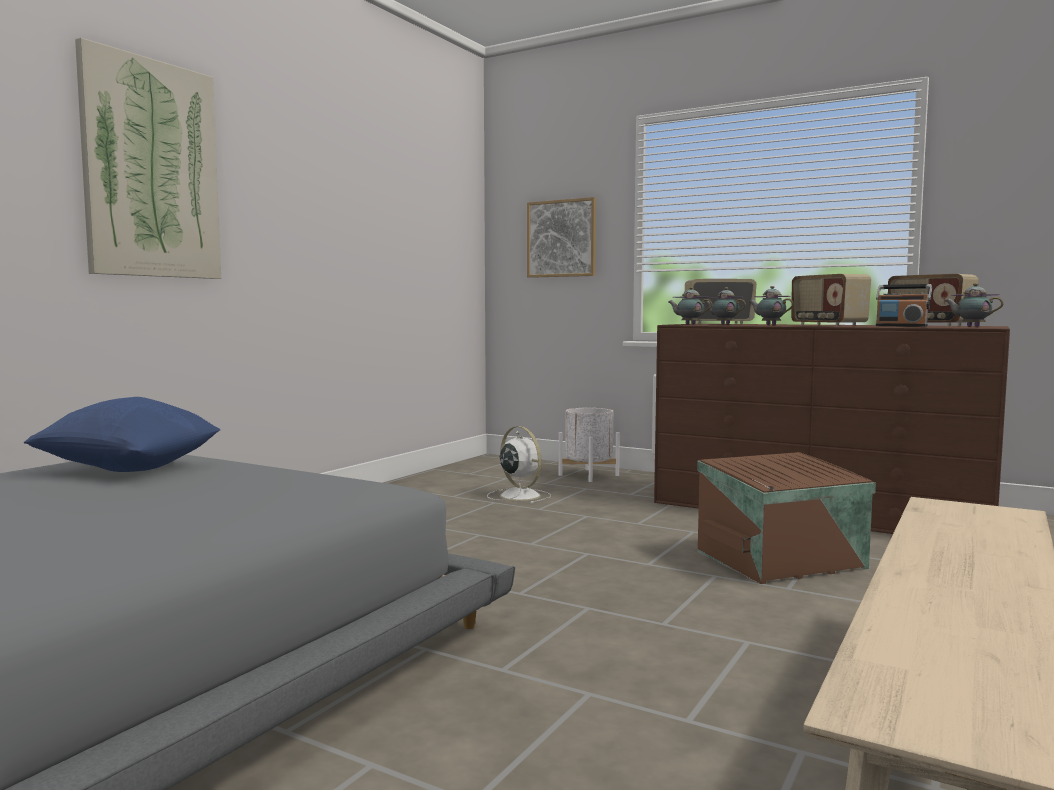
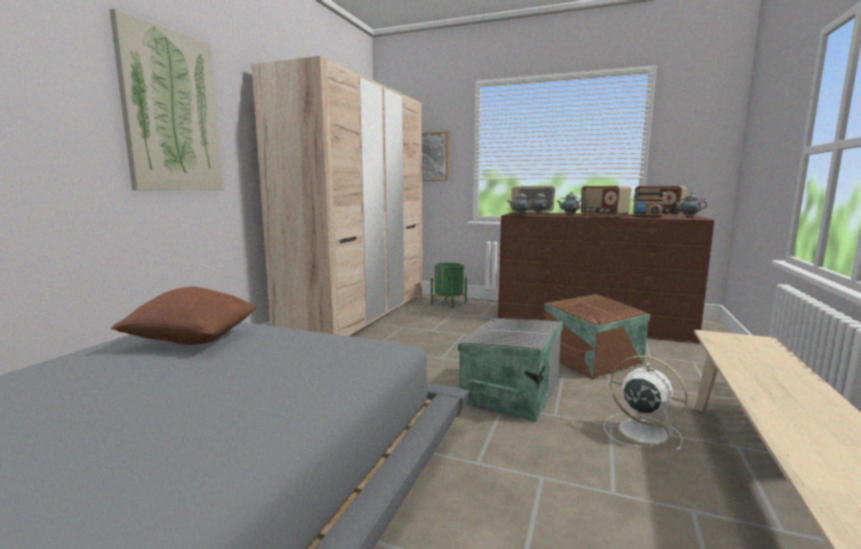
camera: 10 degrees left, 5 degrees up
(129, 469) = (192, 340): blue pillow -> brown pillow
(437, 485) = (360, 316): none -> beige wardrobe
(518, 495) = (414, 321): white fan -> white fan (640, 431)
(588, 475) = (448, 303): white planter -> green planter
(608, 592) = (508, 393): none -> grey storage box

